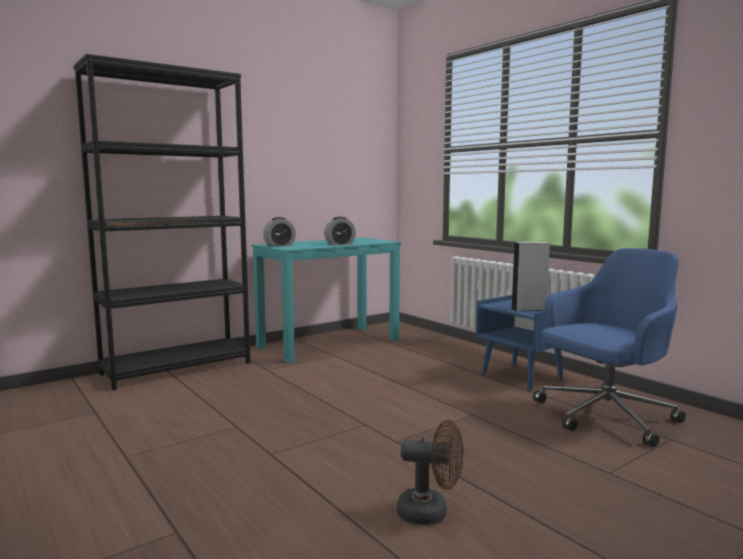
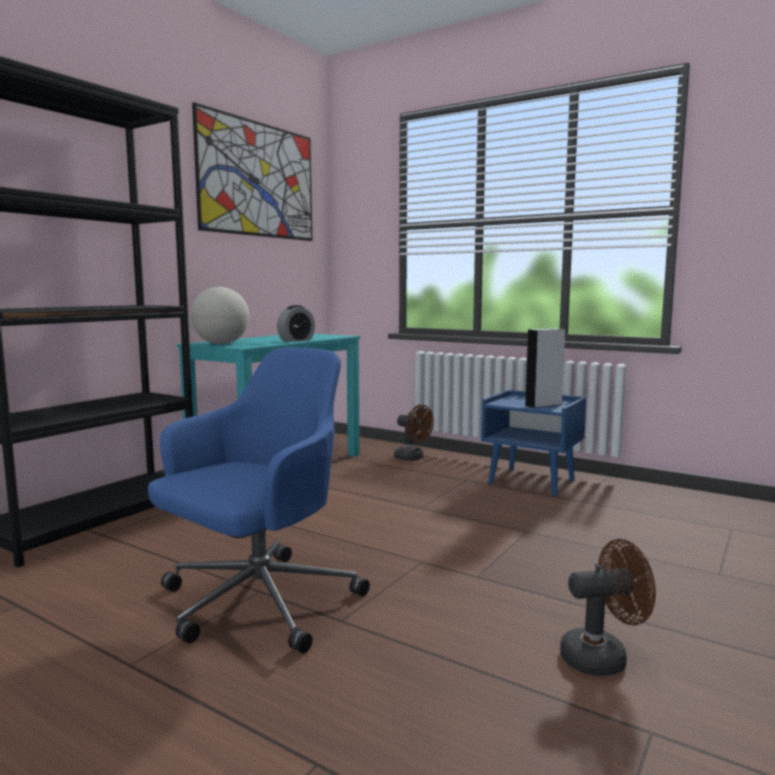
camera: 20 degrees left, 0 degrees up
(279, 245) = (221, 344): alarm clock -> globe
(328, 117) = (258, 180): none -> picture
(439, 347) = (413, 458): none -> brown fan
(604, 417) = (652, 515): blue office chair -> blue office chair (257, 603)

